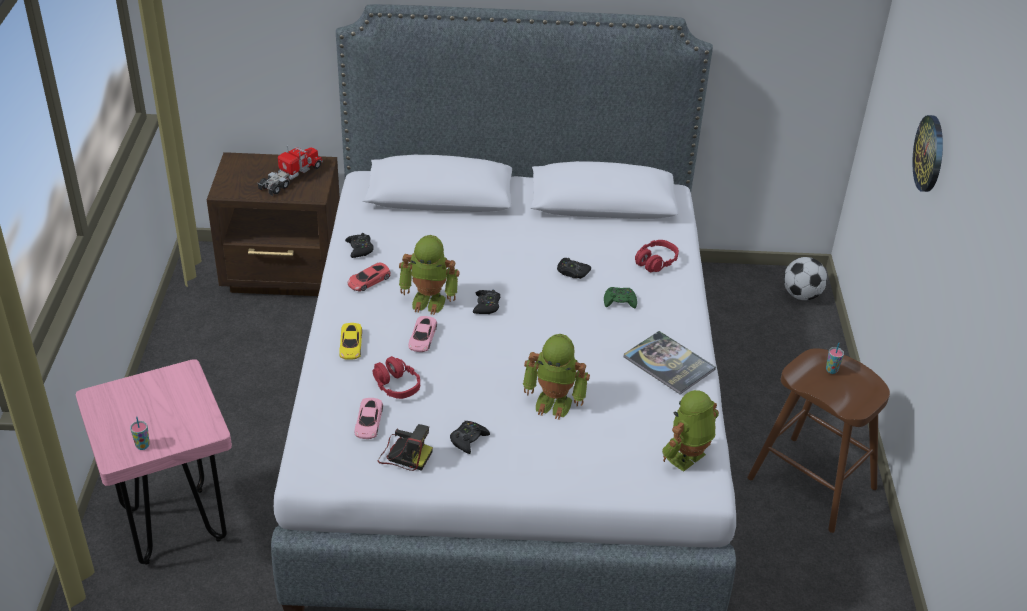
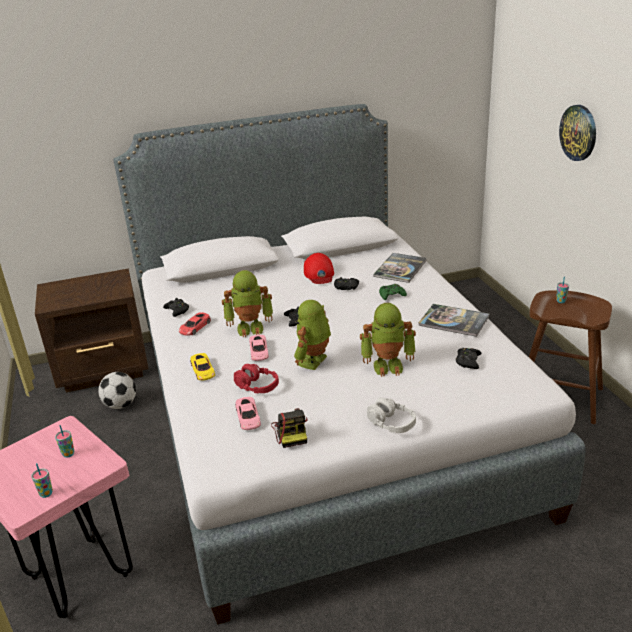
camera: 15 degrees left, 10 degrees down
(178, 406) = (68, 454): none -> cup
(290, 177) = (98, 287): toy truck -> none
(404, 454) = (291, 432): camera -> camera turned 75 degrees clockwise
(468, 439) = (337, 407): black game controller -> black game controller (468, 361)
(513, 477) = (391, 423): none -> grey headphones
(552, 241) = (319, 274): none -> red cap
(656, 262) = (400, 268): red headphones -> book
(687, 458) = (513, 374): toy robot -> toy robot (314, 361)
(801, 295) = (473, 294): football -> football (120, 405)

